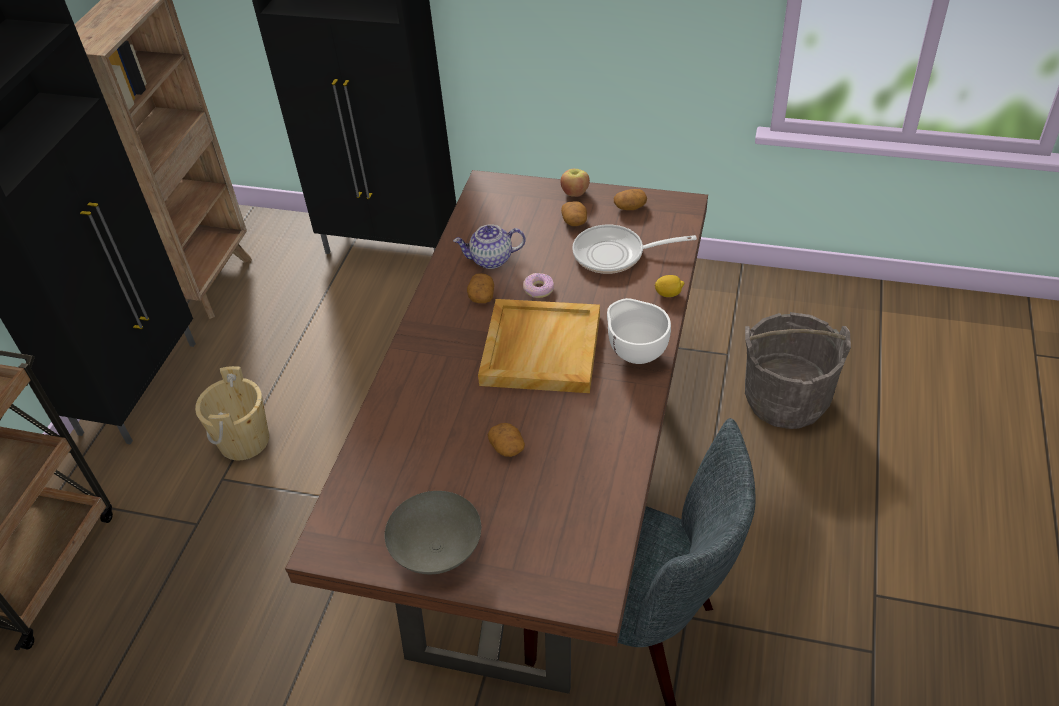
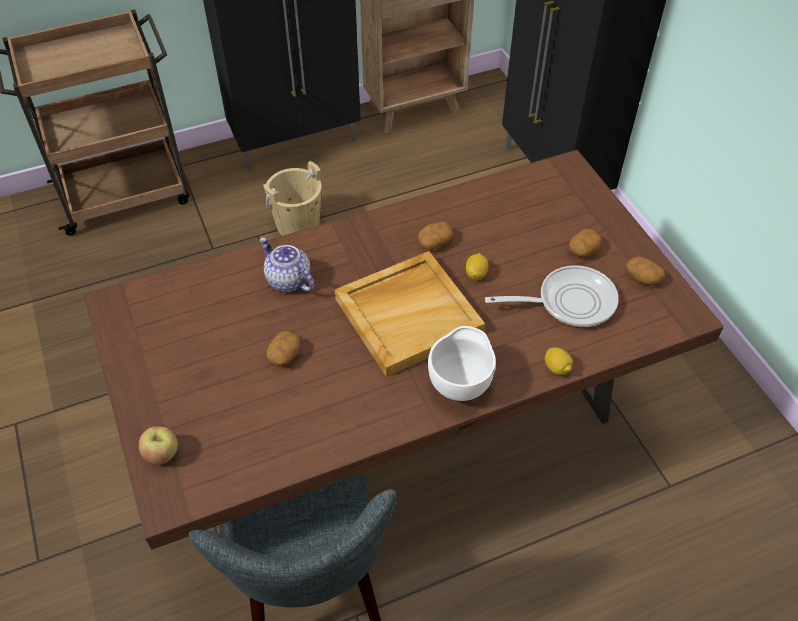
camera: 50 degrees right, 5 degrees up
(437, 551) = (152, 372): grey bowl -> none
(491, 260) = (481, 224): teapot -> teapot (288, 280)
(538, 289) = (476, 274): donut -> lemon
(575, 192) = (620, 230): apple -> apple (162, 454)
(615, 254) = (569, 302): frying pan -> frying pan turned 120 degrees clockwise
(786, 399) = (662, 567): grey bucket -> none

